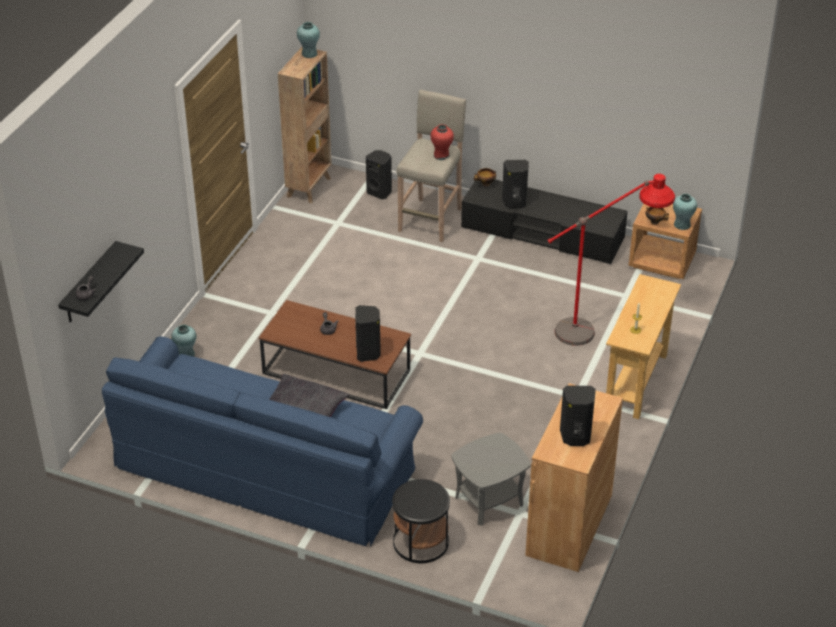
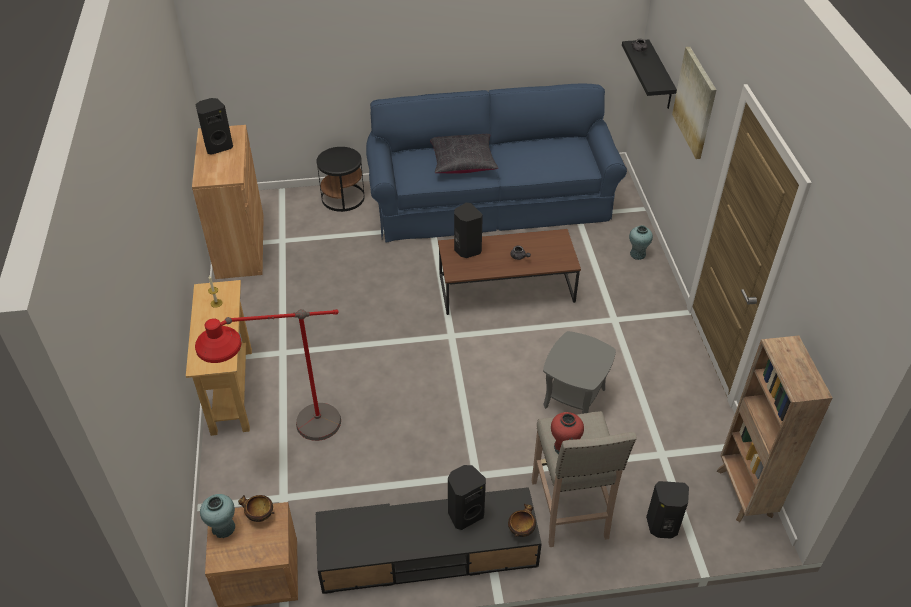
camera: 150 degrees right, 5 degrees up
(139, 197) = (695, 102): none -> picture
(309, 54) = (806, 386): turquoise vase -> none
(489, 500) = (311, 240): grey side table -> grey side table (574, 397)

